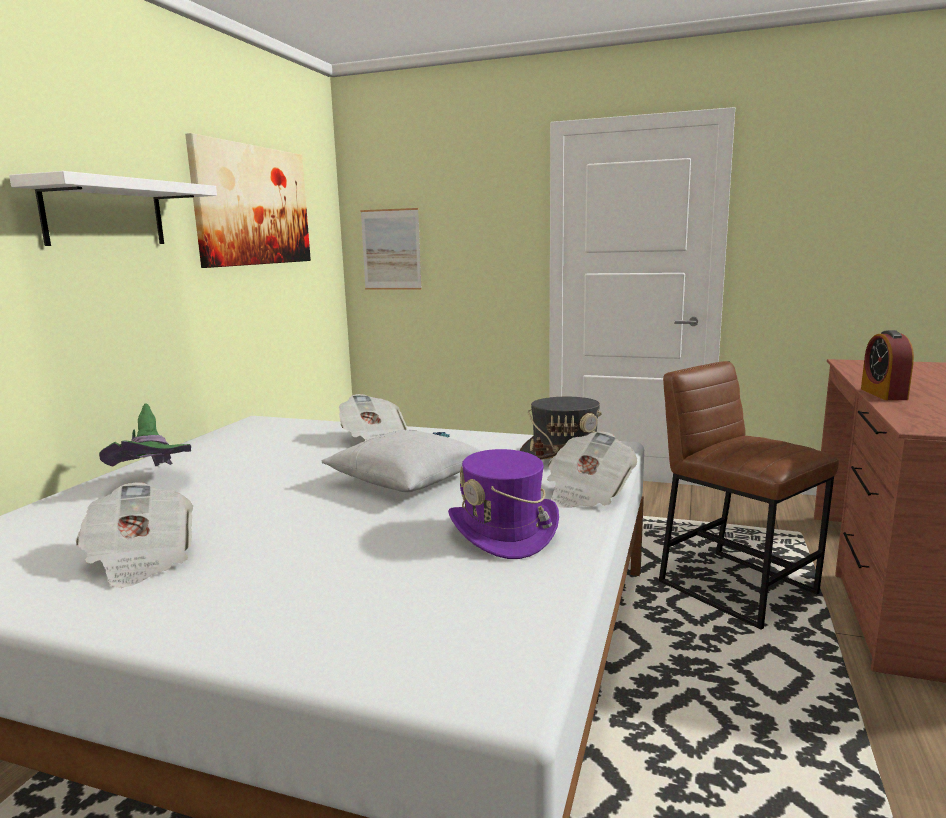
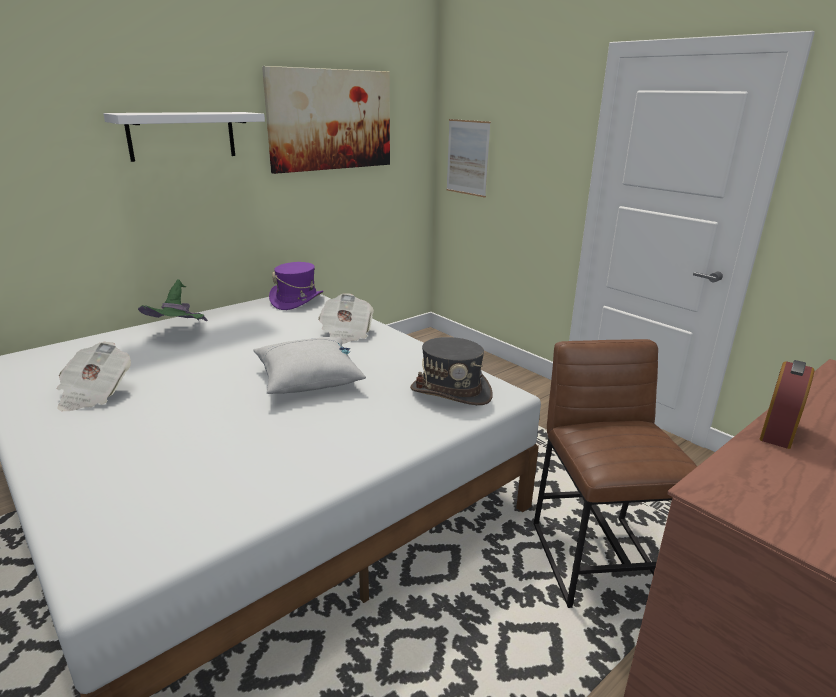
camera: 30 degrees right, 10 degrees up
(504, 532) = (295, 450): purple hat -> purple hat (297, 300)
(587, 494) = (405, 437): newspaper -> none

